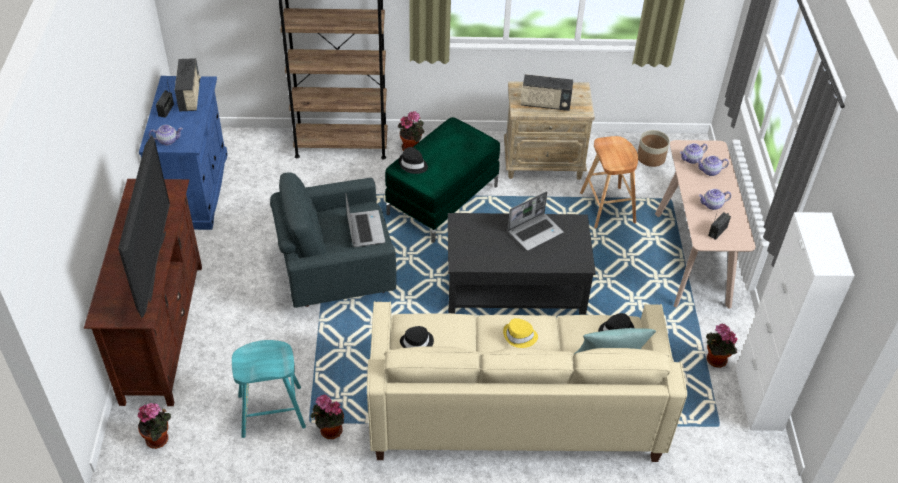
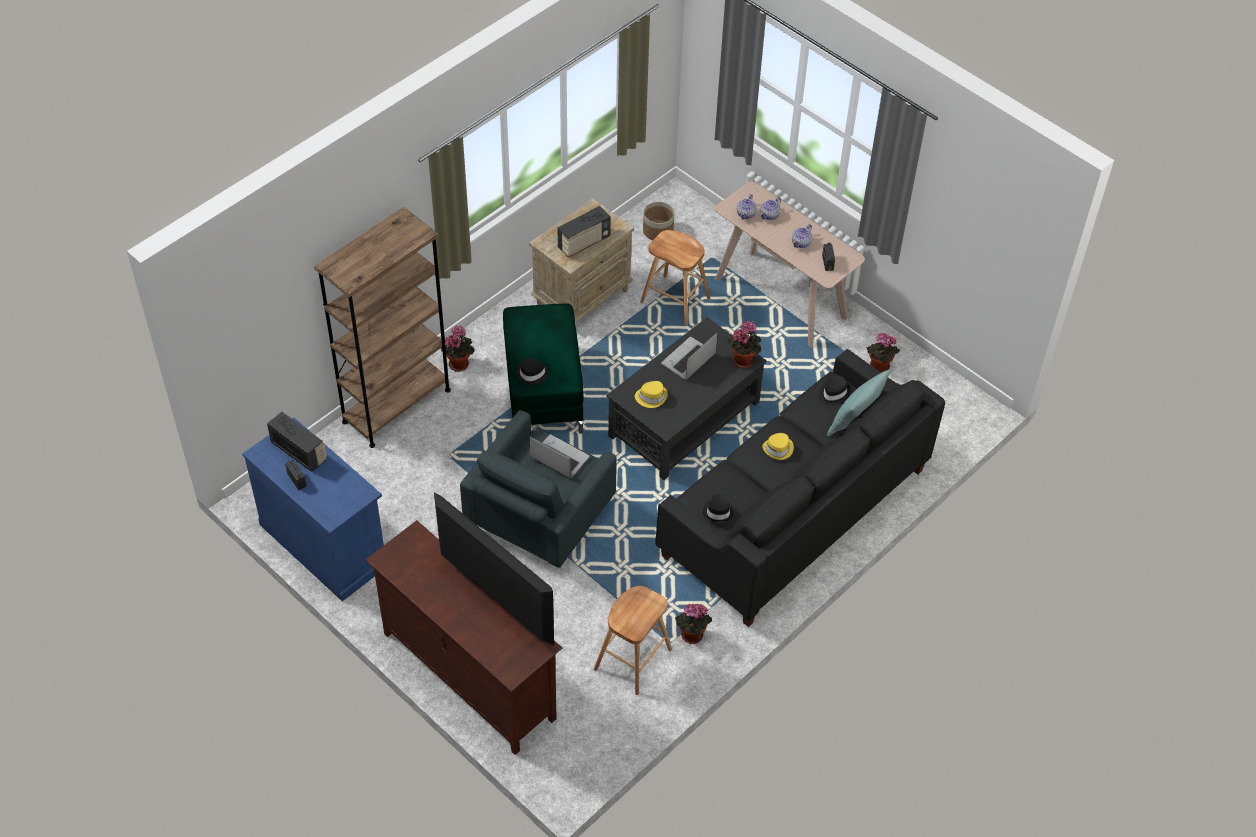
camera: 45 degrees left, 5 degrees up
(159, 439) = (579, 749): potted plant -> potted plant (743, 359)
(168, 140) = (340, 504): teapot -> none
(271, 411) = (633, 659): turquoise stool -> brown stool
(476, 236) = (651, 397): none -> yellow hat
(513, 409) = (793, 513): beige sofa -> black sofa
(535, 232) = (688, 360): laptop -> laptop turned 150 degrees counterclockwise
(758, 399) = (934, 374): white cabinet -> none

